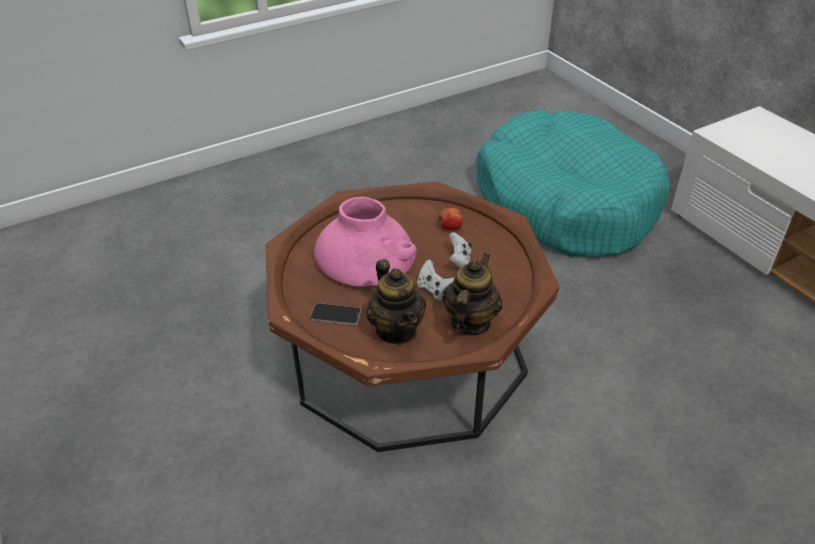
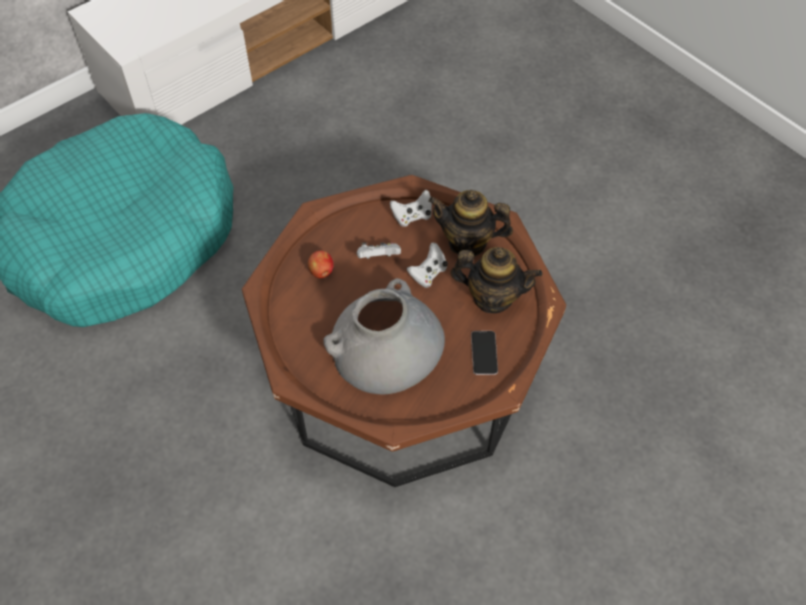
camera: 100 degrees left, 15 degrees up
(364, 256) = (385, 345): pink vase -> grey vase
(397, 330) = (492, 297): teapot -> teapot turned 45 degrees clockwise
(508, 288) = (412, 216): none -> white game controller

